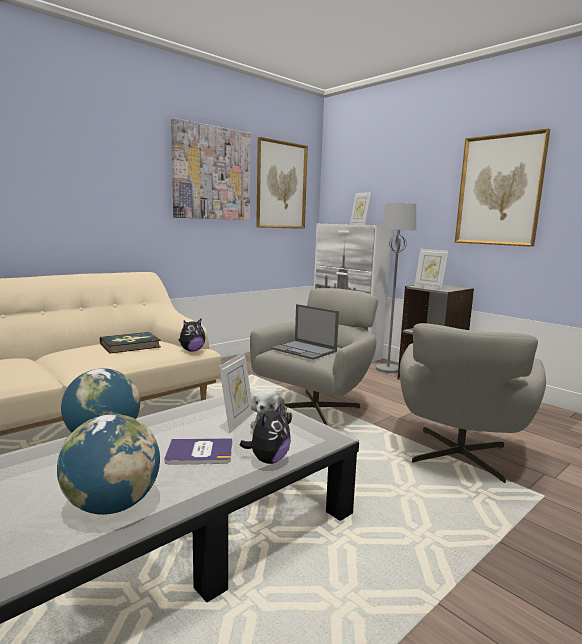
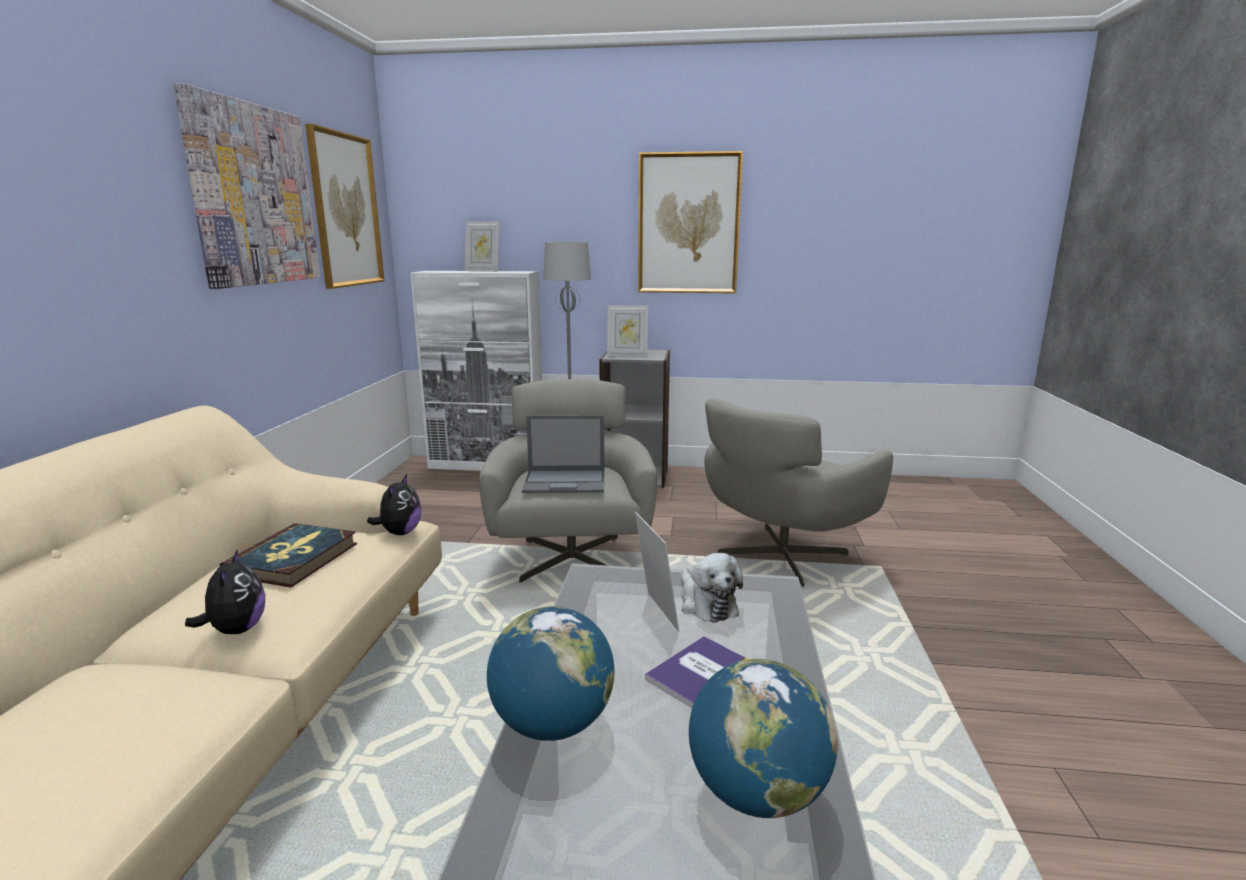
camera: 40 degrees left, 5 degrees up
(268, 460) = (776, 642): plush toy -> plush toy (236, 630)
(459, 457) = (779, 557): grey armchair -> grey armchair turned 60 degrees clockwise

